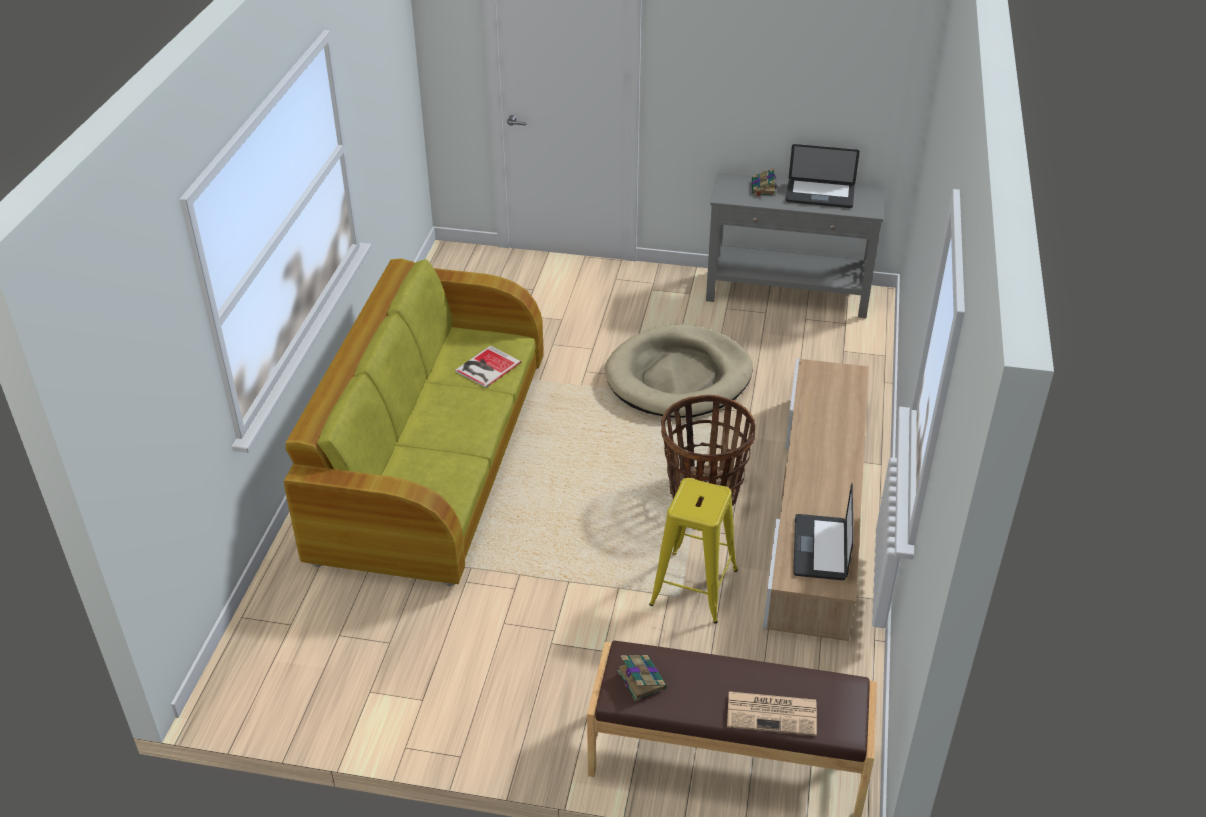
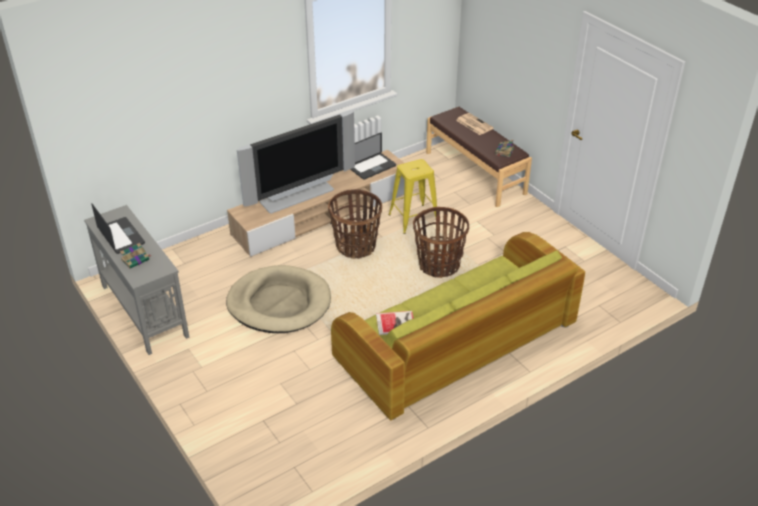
camera: 135 degrees left, 0 degrees up
(568, 538) = (439, 265): none -> basket
(828, 435) = (298, 196): none -> television

